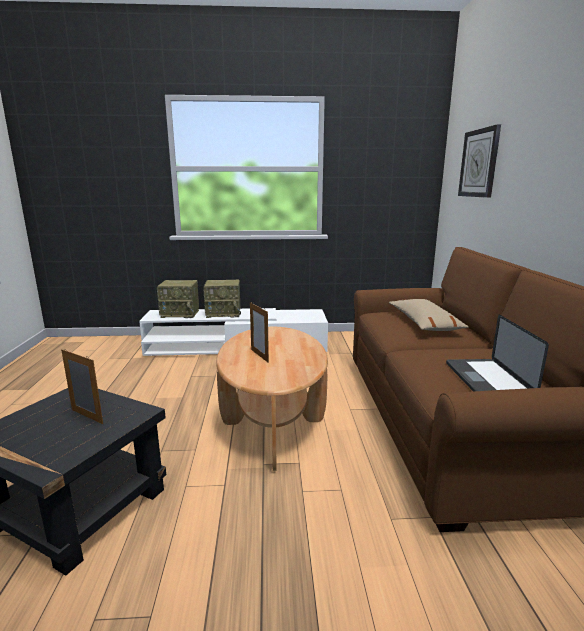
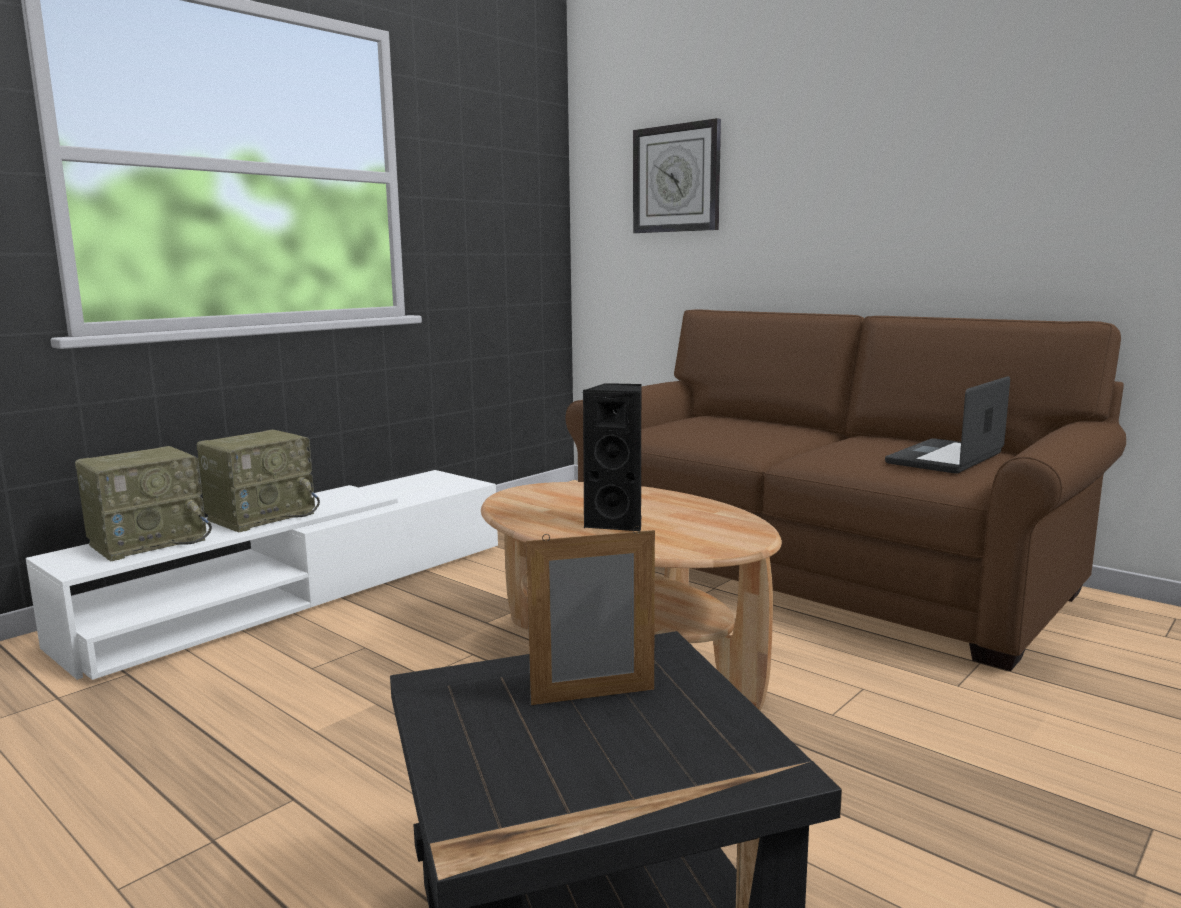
camera: 45 degrees left, 5 degrees down
(259, 356) = (618, 522): picture frame -> black speaker
(424, 323) = (730, 429): beige pillow -> none
(487, 380) = (945, 458): laptop -> laptop turned 90 degrees clockwise

